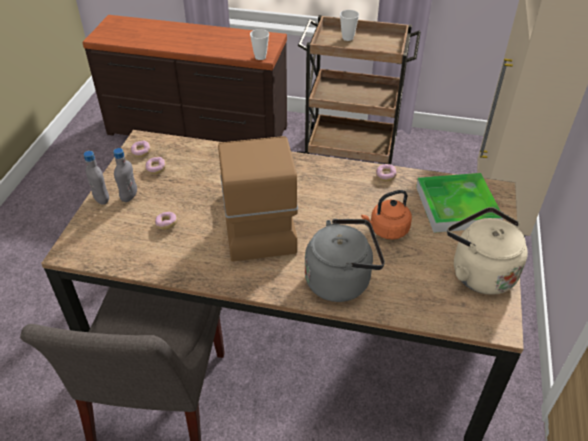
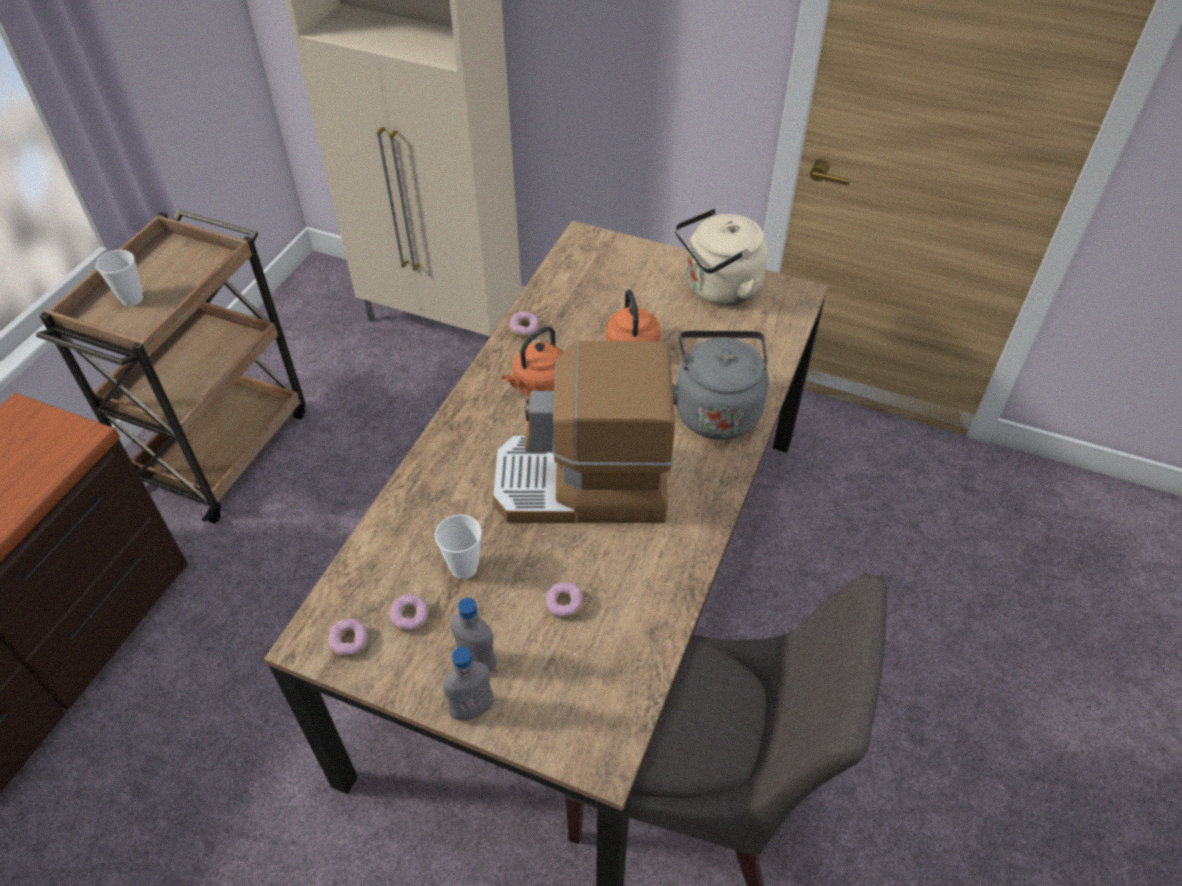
camera: 80 degrees left, 5 degrees up
(260, 57) = (79, 442): cup -> cup (464, 568)
(336, 190) = (539, 385): none -> orange kettle
(456, 206) = (603, 278): tray -> none

